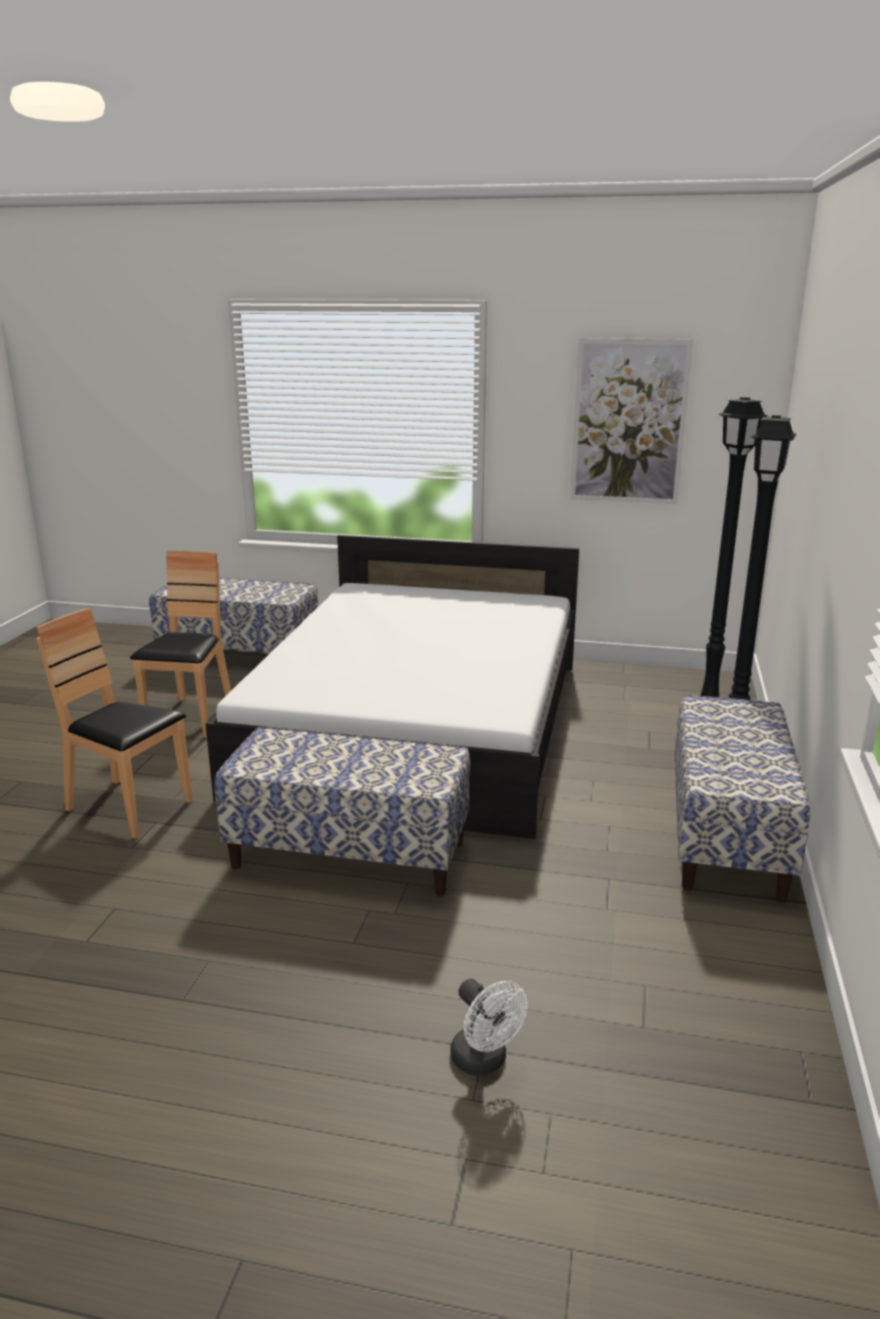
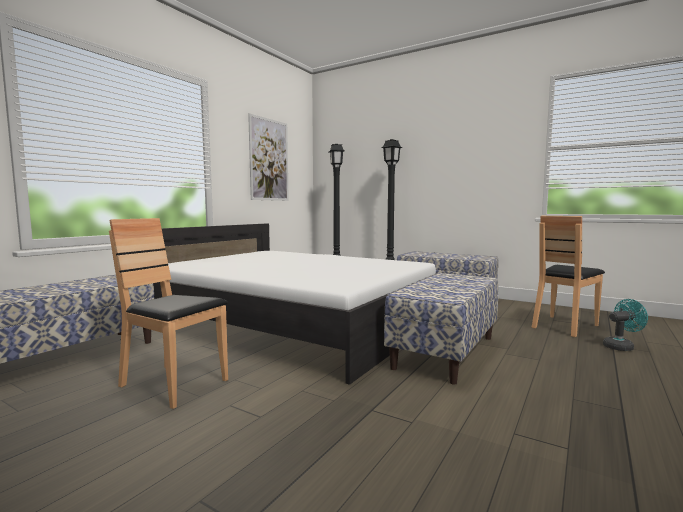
camera: 70 degrees left, 15 degrees down
(128, 807) = (334, 421): brown chair -> brown chair (564, 326)
(484, 1061) = (621, 346): white fan -> turquoise fan

